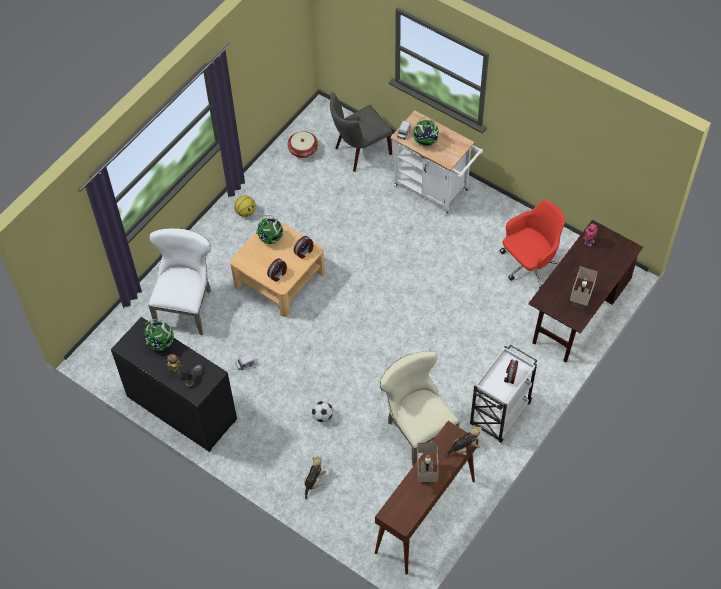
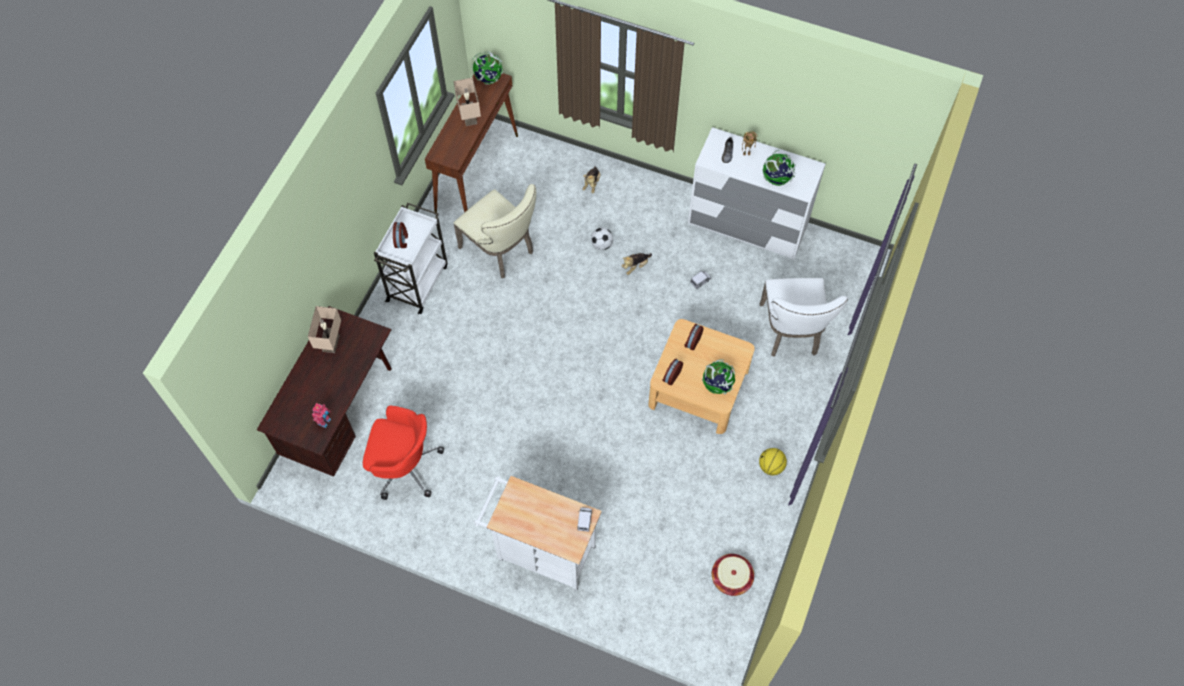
camera: 165 degrees right, 5 degrees up
(182, 408) = (747, 224): black dresser -> white dresser
(359, 152) = (654, 591): grey chair -> none
(425, 141) = (552, 513): globe -> globe (488, 78)
(464, 448) = (437, 148): plush toy -> plush toy (635, 266)
(529, 265) = (404, 466): red office chair -> red office chair turned 120 degrees counterclockwise

